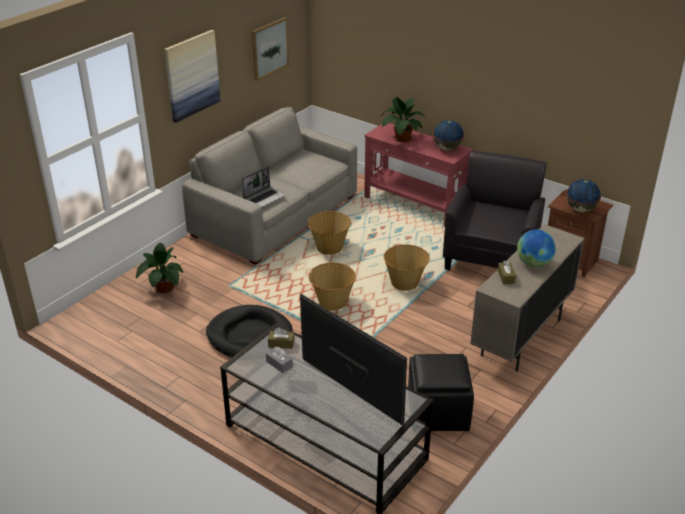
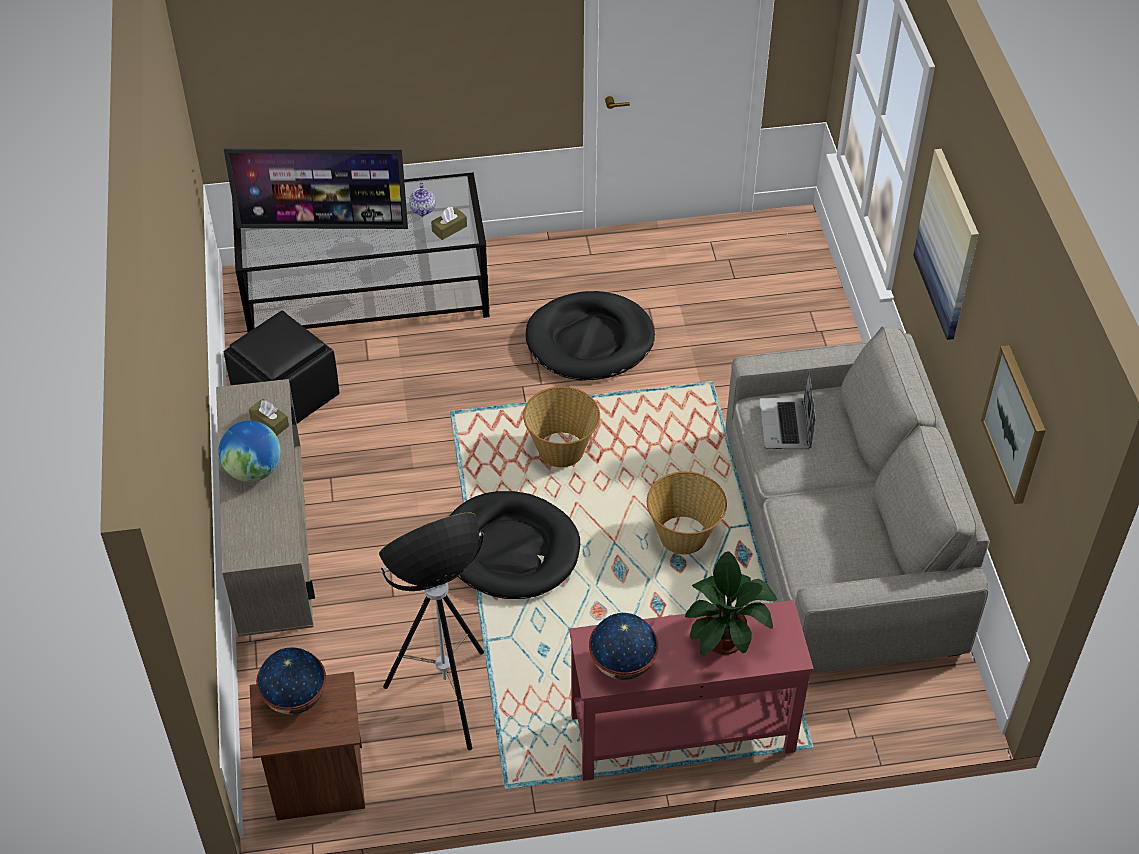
camera: 135 degrees right, 15 degrees up
(163, 288) = (774, 325): potted plant -> none
(279, 364) = (423, 209): grey tissue box -> teapot
(405, 283) = (510, 549): basket -> black dog bed
(491, 256) = (446, 699): black armchair -> floor lamp

